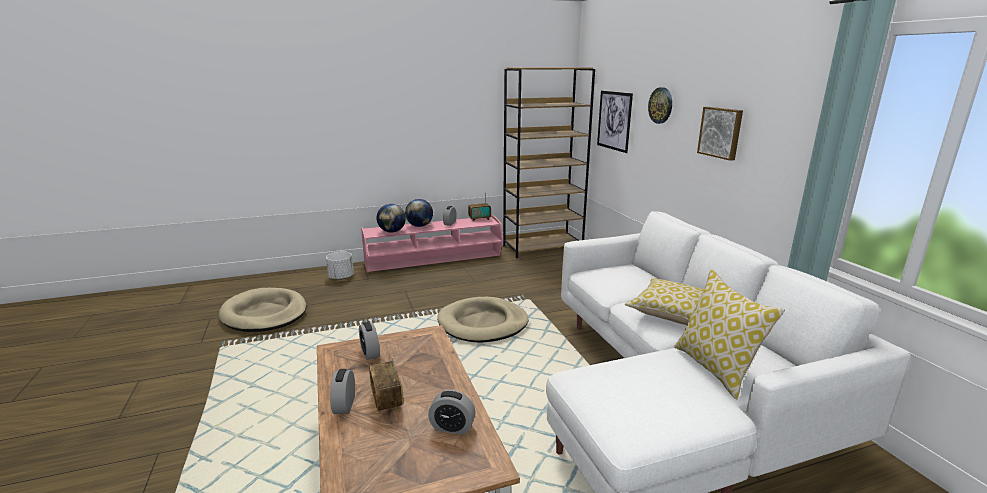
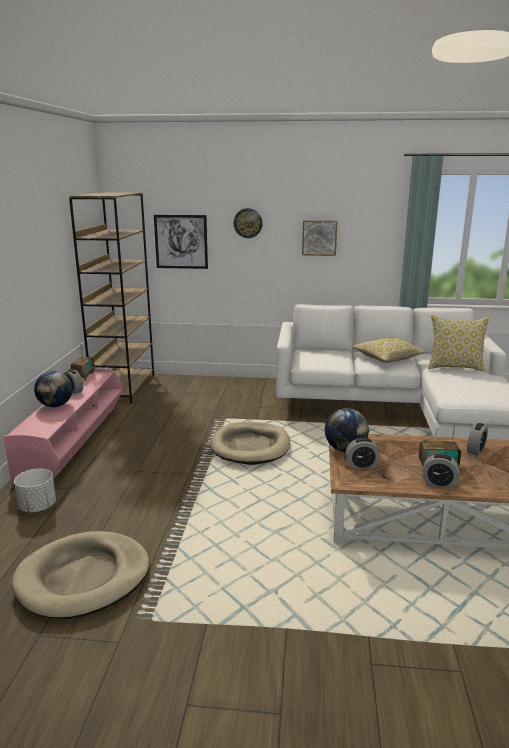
camera: 65 degrees left, 0 degrees up
(392, 231) = (50, 422): globe -> globe (345, 449)

